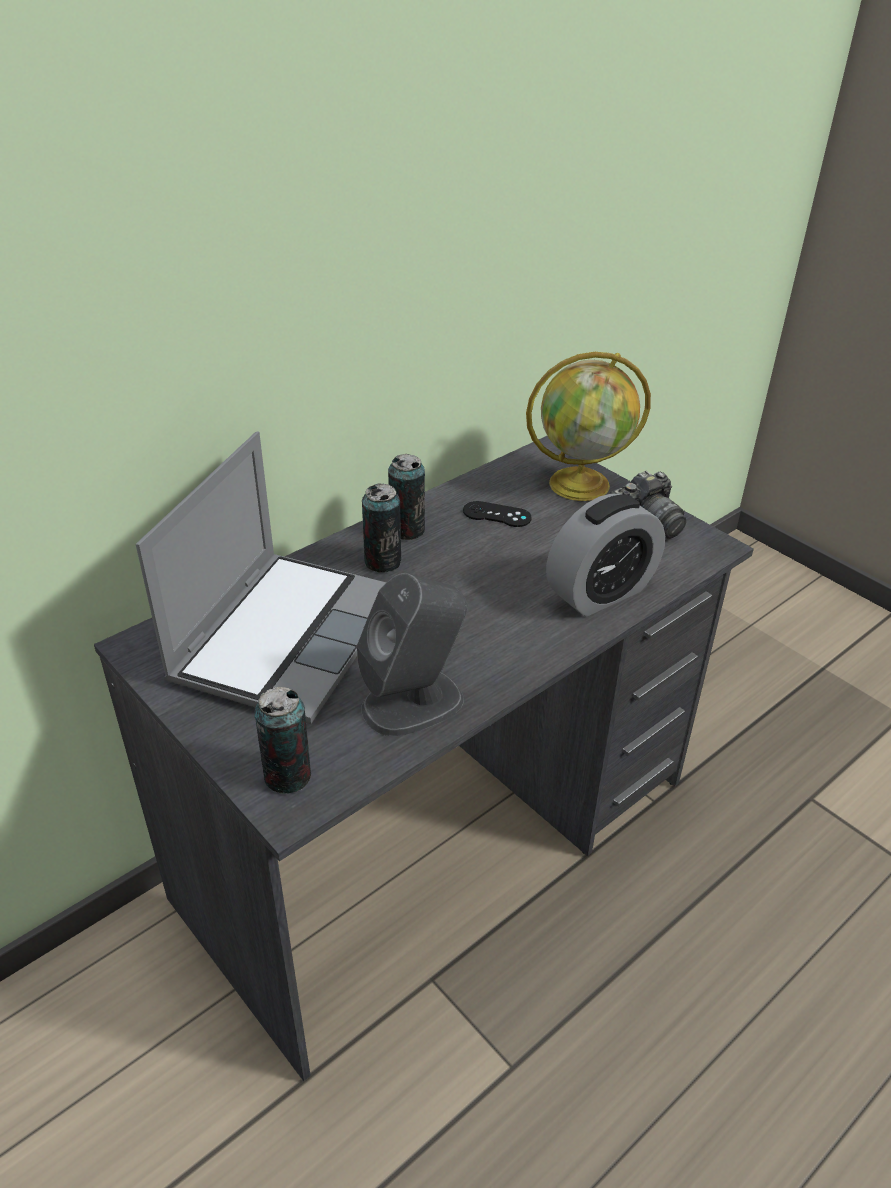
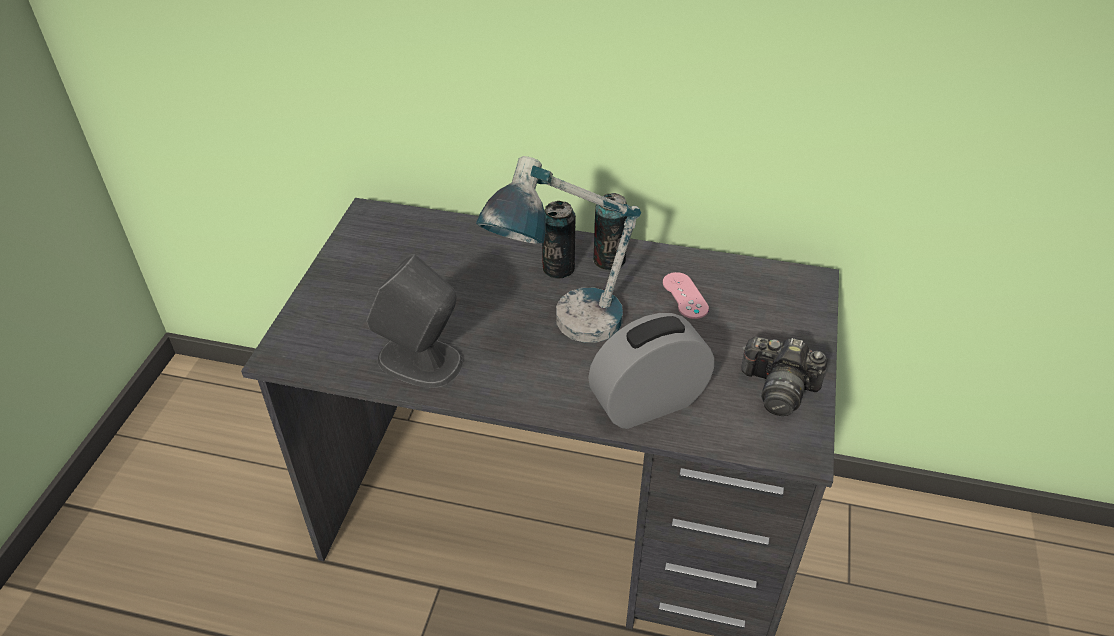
camera: 55 degrees right, 5 degrees up
(286, 635) = (434, 267): laptop -> none
(287, 776) = (306, 339): can -> none
(467, 596) = (563, 330): none -> table lamp
(497, 514) = (685, 295): black game controller -> pink game controller
(581, 484) = (790, 323): globe -> none
(600, 592) = (648, 403): alarm clock -> alarm clock turned 135 degrees clockwise

